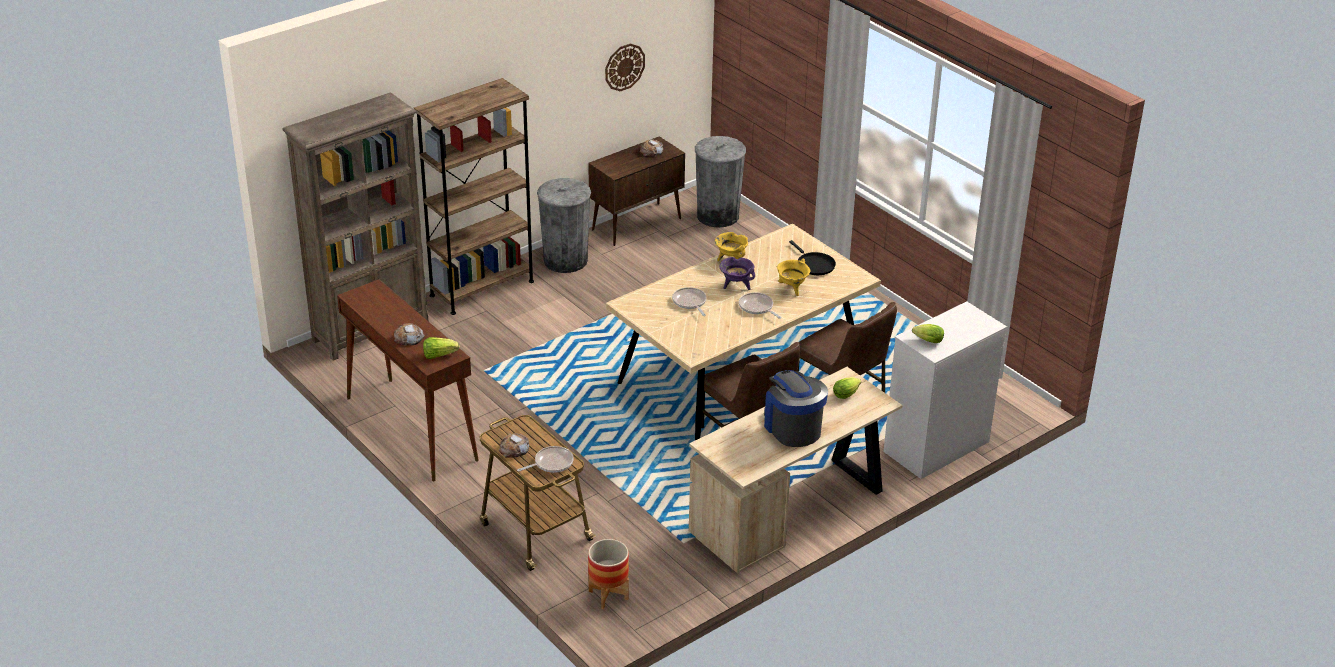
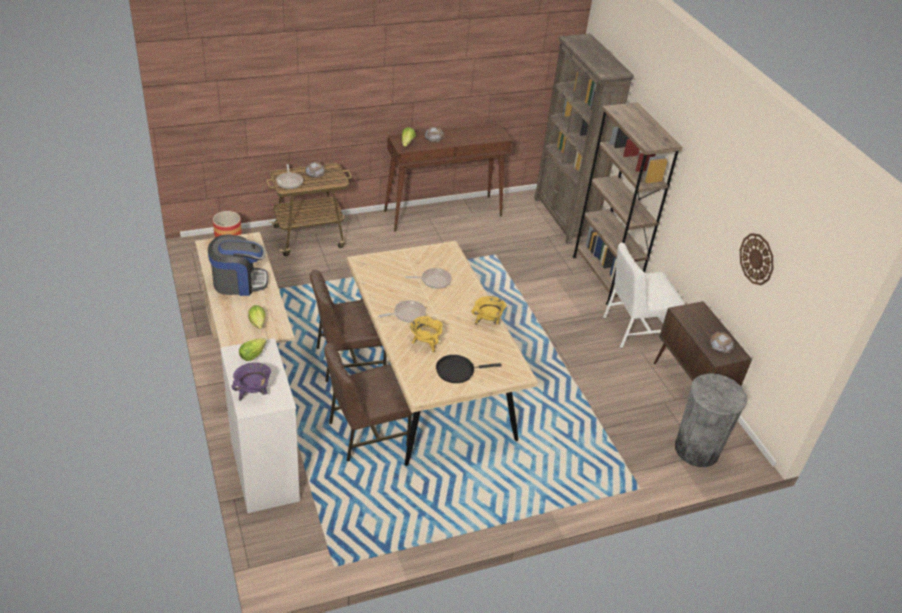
camera: 105 degrees right, 5 degrees up
(565, 260) = (635, 329): grey trash can -> white chair
(736, 285) = (446, 313): purple cooking pot -> purple cooking pot (253, 393)

